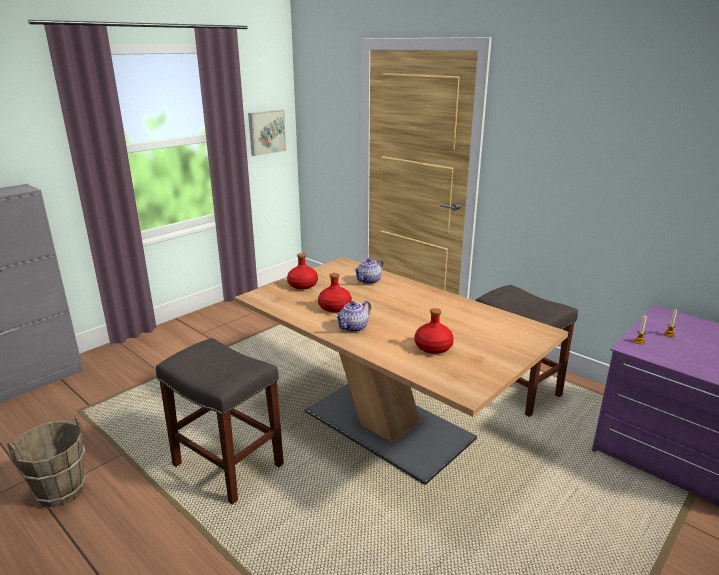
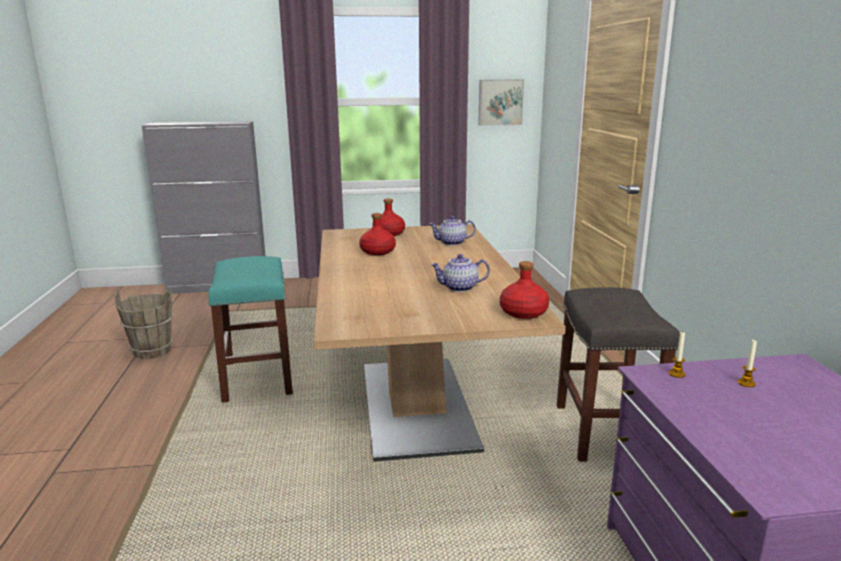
camera: 40 degrees right, 5 degrees down
(226, 464) = (257, 378): grey stool -> turquoise stool
(354, 328) = (358, 267): teapot -> teapot (459, 288)
(433, 347) = (390, 295): red bottle -> red bottle (523, 313)

